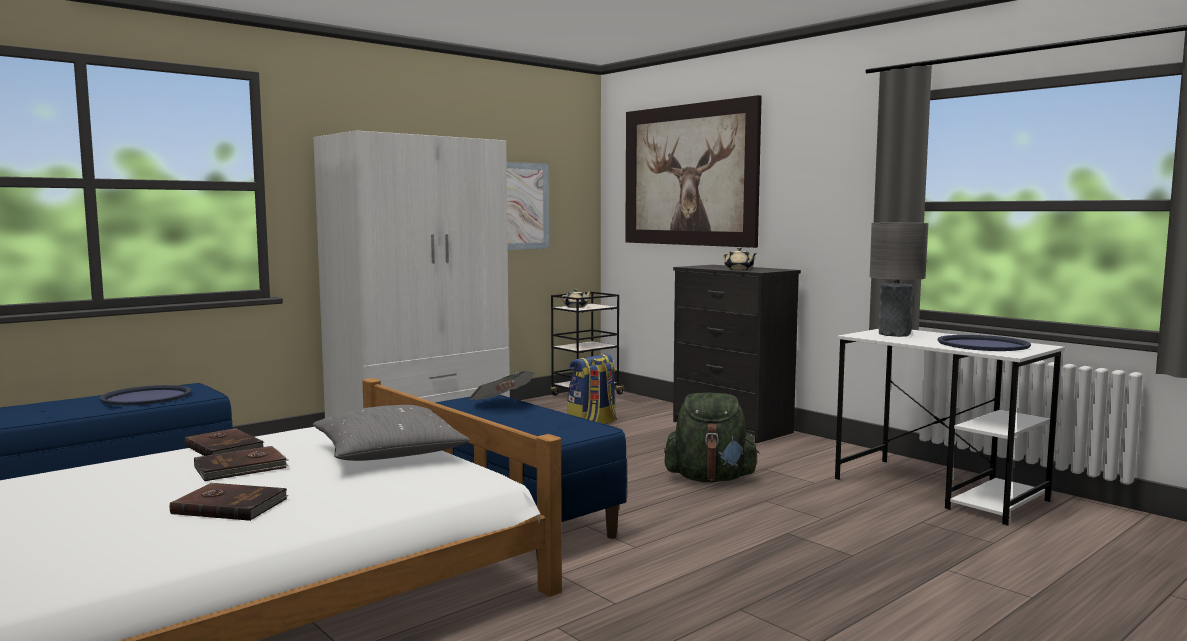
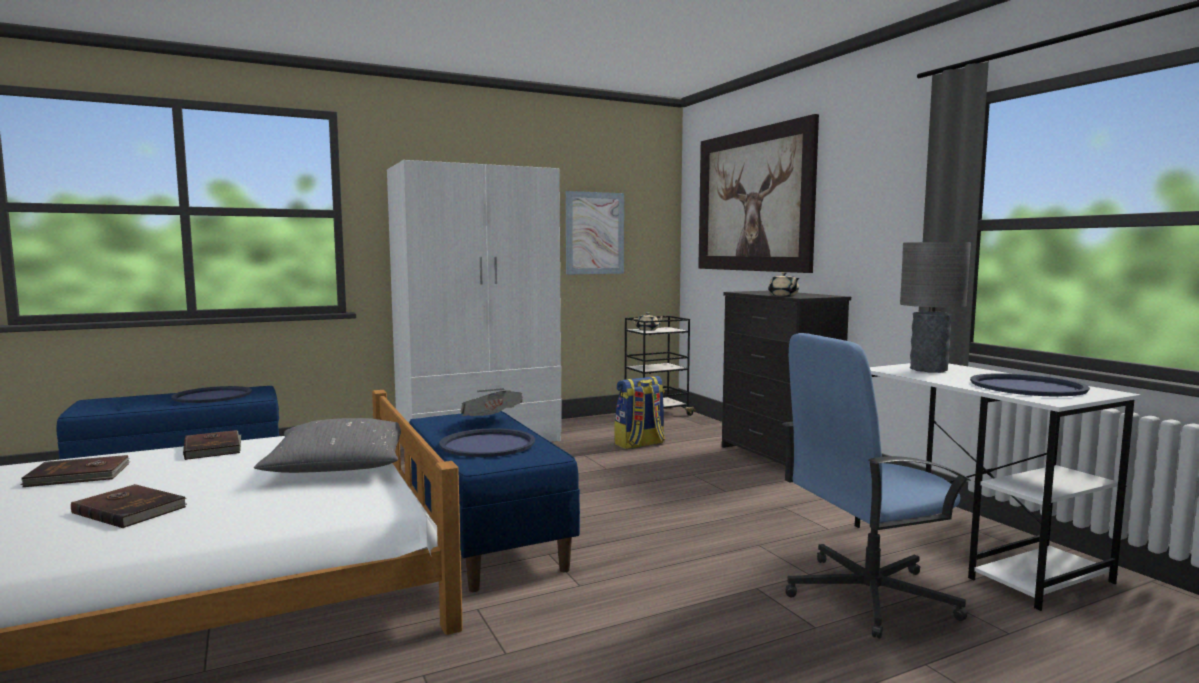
camera: 15 degrees right, 0 degrees up
(241, 468) = (197, 470): brown book -> brown book (79, 475)
(525, 424) = (487, 444): none -> blue tray
(710, 479) = (715, 513): green backpack -> none
(877, 529) = (867, 595): none -> blue office chair

